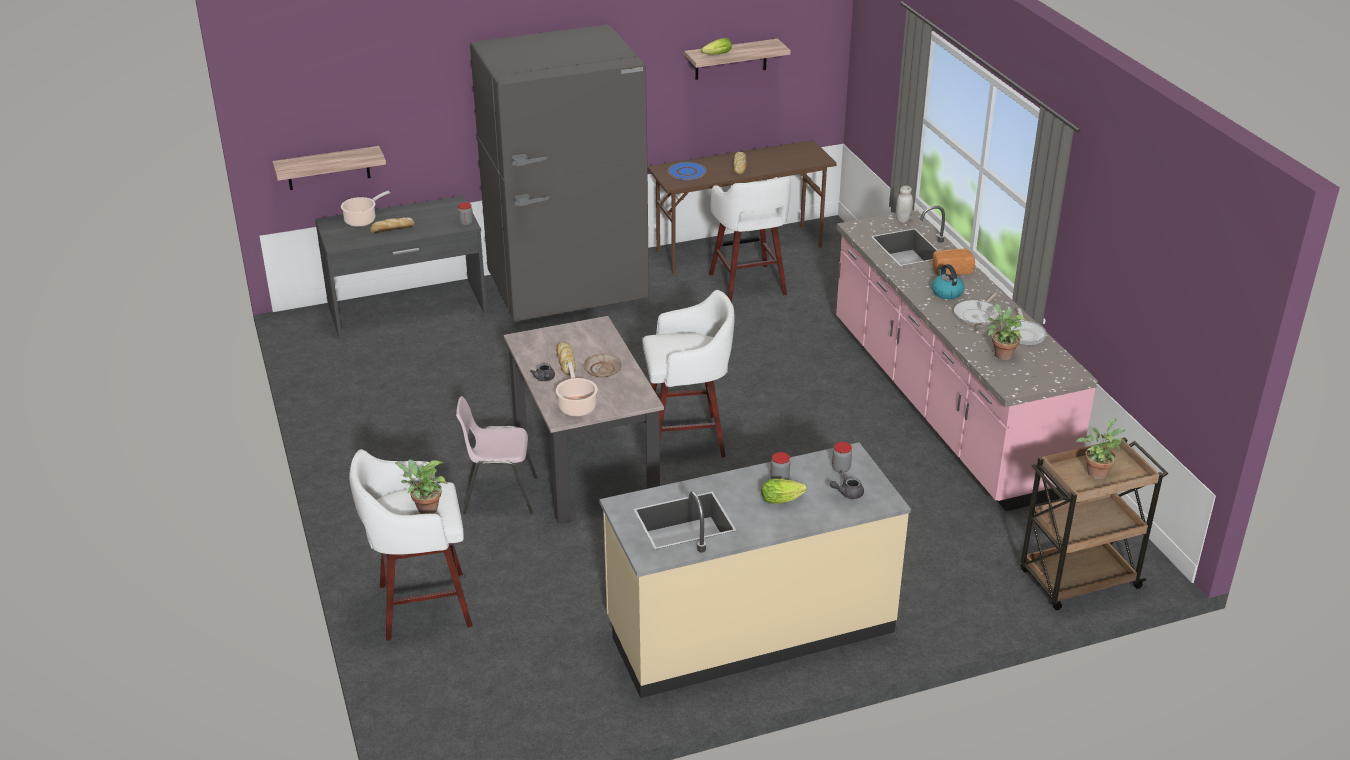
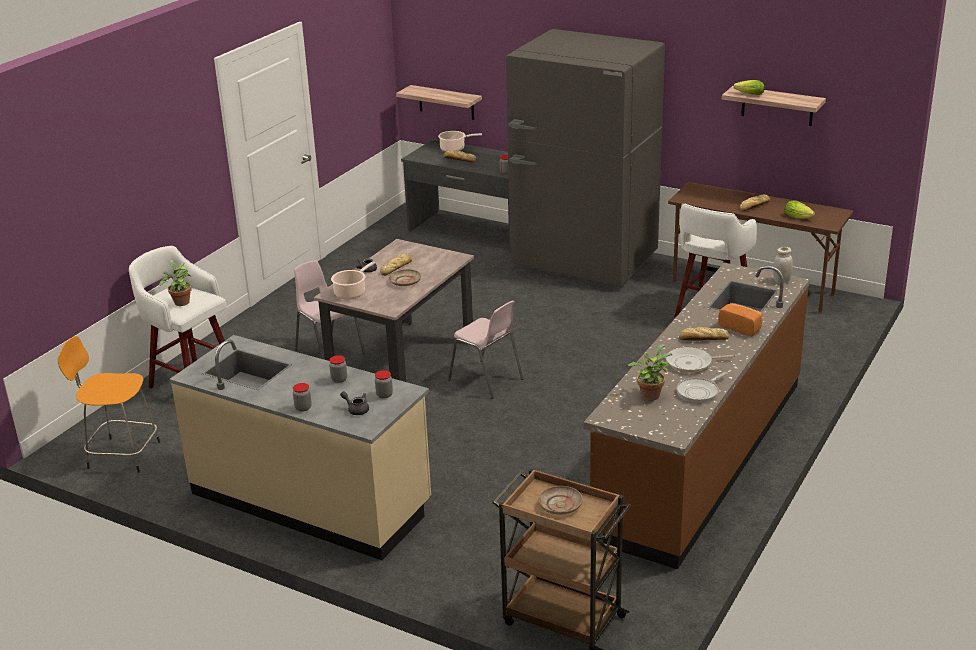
camera: 50 degrees right, 5 degrees down
(498, 716) = (121, 454): none -> orange stool
(687, 172) = (707, 195): blue plate -> none
(687, 438) = (486, 380): white stool -> pink chair
(784, 499) = (316, 390): lettuce -> lettuce (799, 217)
(806, 519) = (303, 408): none -> jar
(943, 405) = (700, 456): pink counter -> brown counter
(946, 292) = (702, 339): kettle -> bread
(1097, 472) = (560, 505): potted plant -> beige plate

